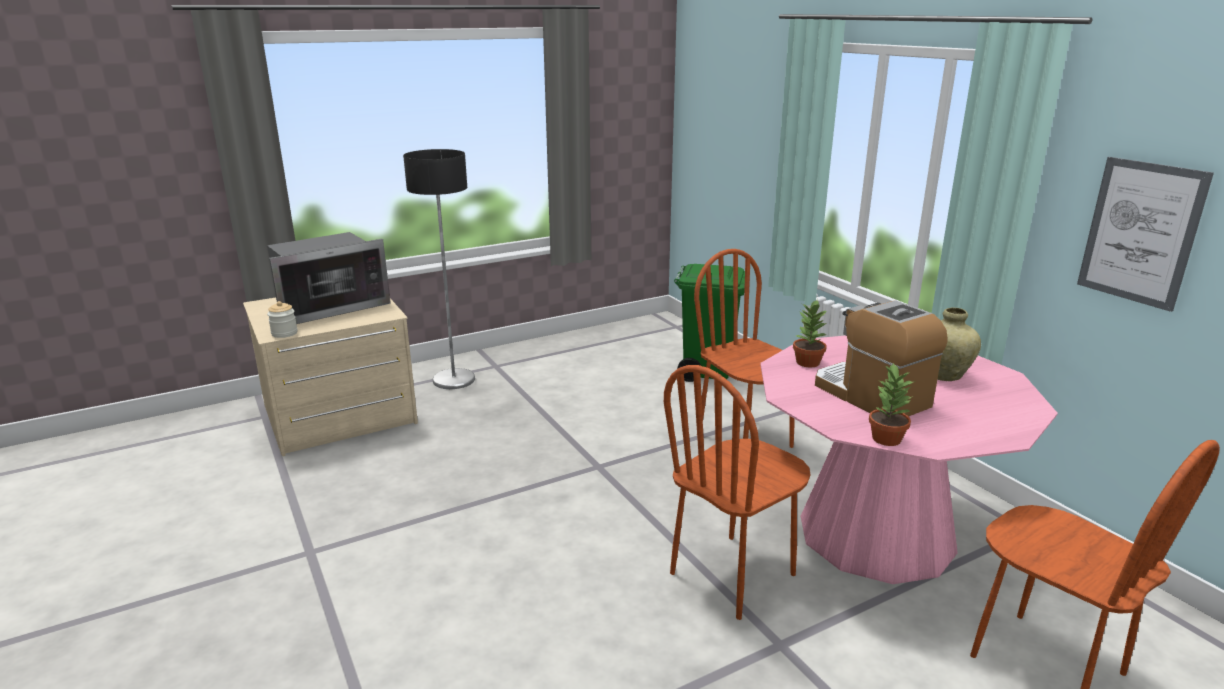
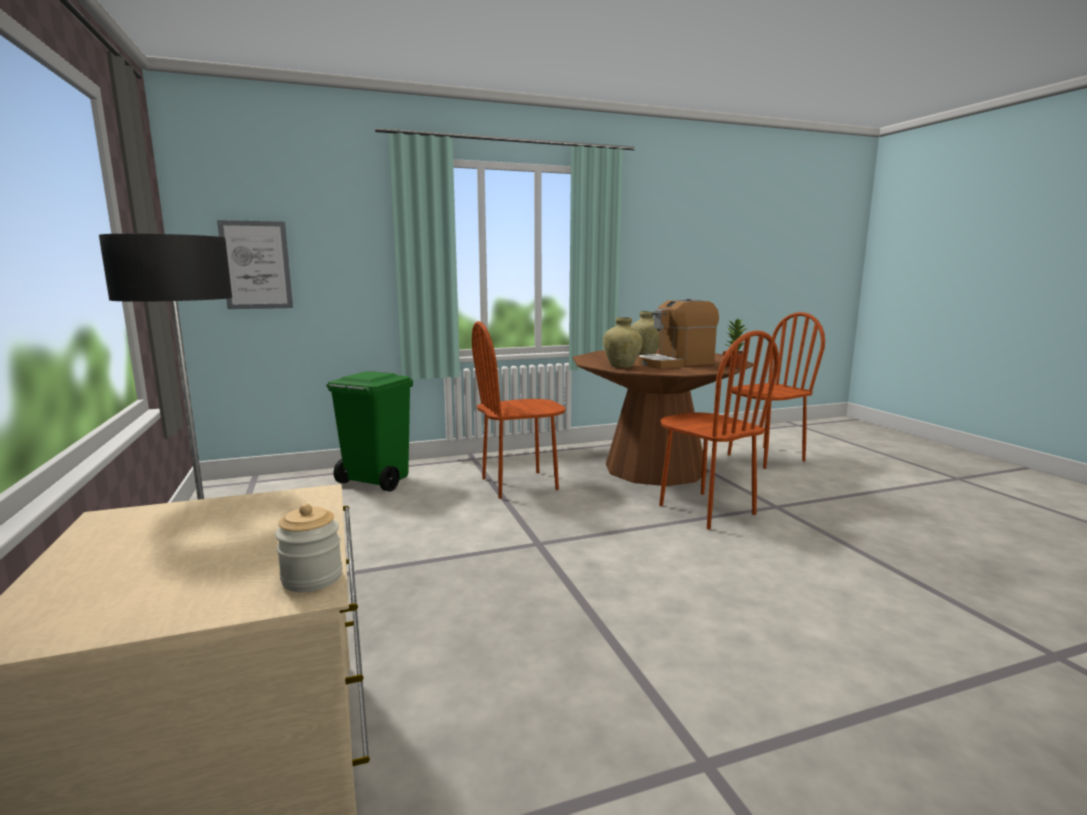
camera: 80 degrees left, 10 degrees down
(329, 307) = (188, 544): microwave -> none
(807, 362) = (621, 366): potted plant -> beige vase
(875, 534) = (655, 468): pink dining table -> brown dining table
(1140, 232) = (661, 259): picture -> picture (256, 265)

